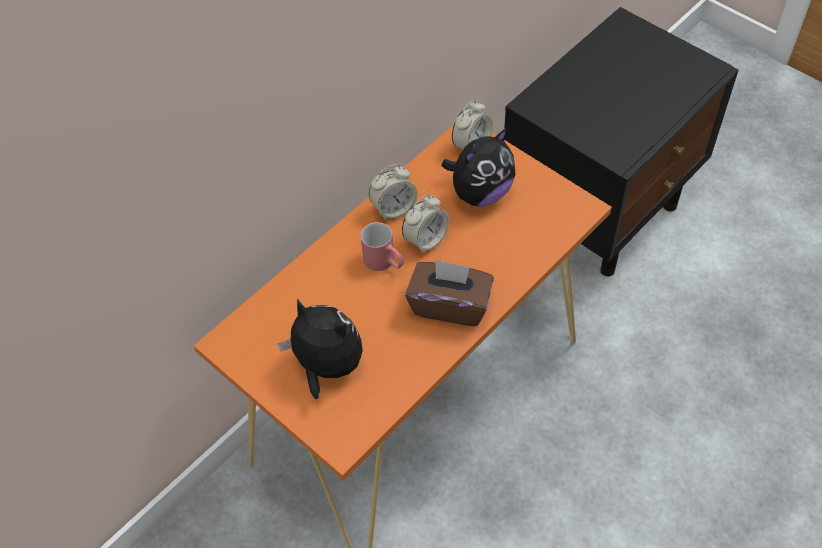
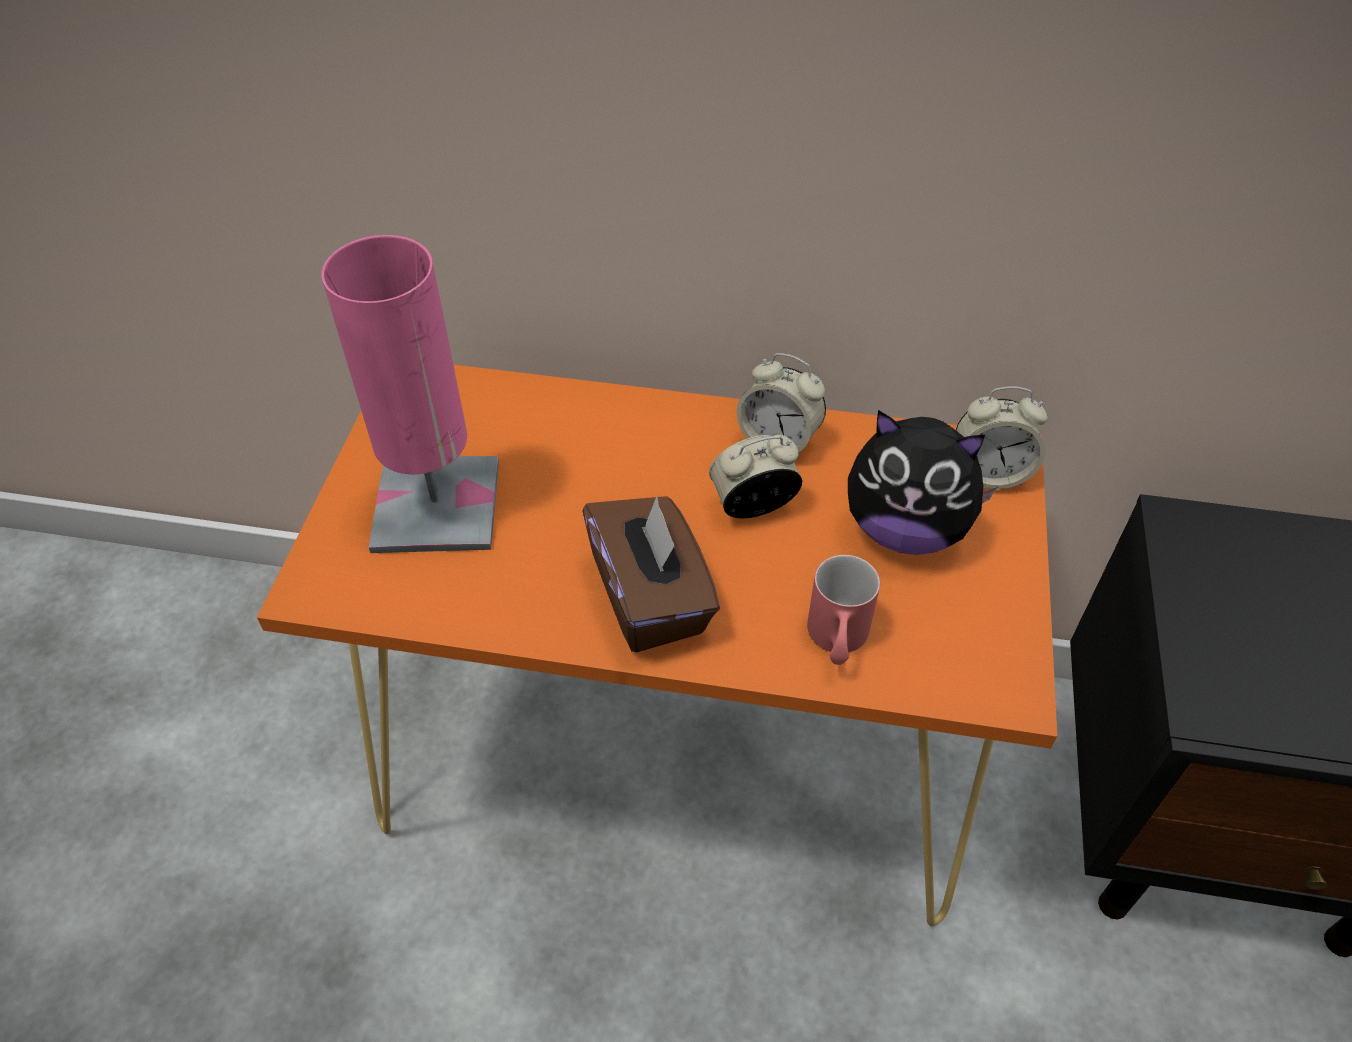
camera: 55 degrees right, 5 degrees down
(327, 367) = (436, 506): plush toy -> pink table lamp
(385, 263) = (669, 480): red mug -> red mug (836, 642)
(426, 240) = (753, 506): alarm clock -> alarm clock turned 150 degrees clockwise

